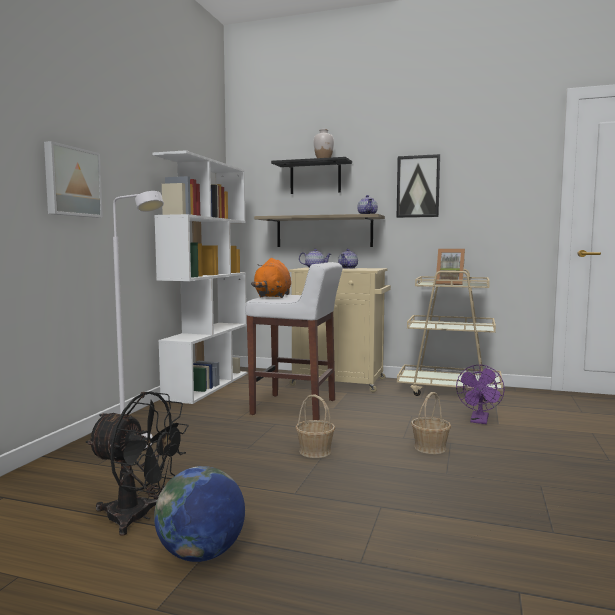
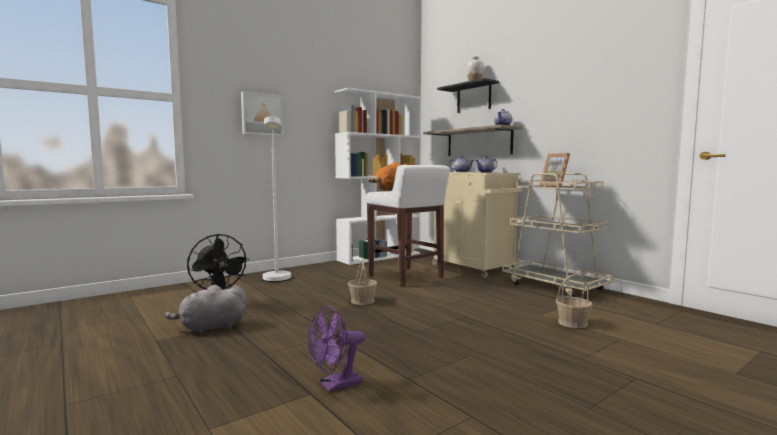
camera: 35 degrees right, 0 degrees up
(201, 554) = (210, 328): globe -> grey plush toy
(418, 186) = (548, 97): picture -> none
(430, 448) = (443, 316): basket -> basket (573, 323)
(479, 421) = (527, 309): purple fan -> purple fan (335, 385)

